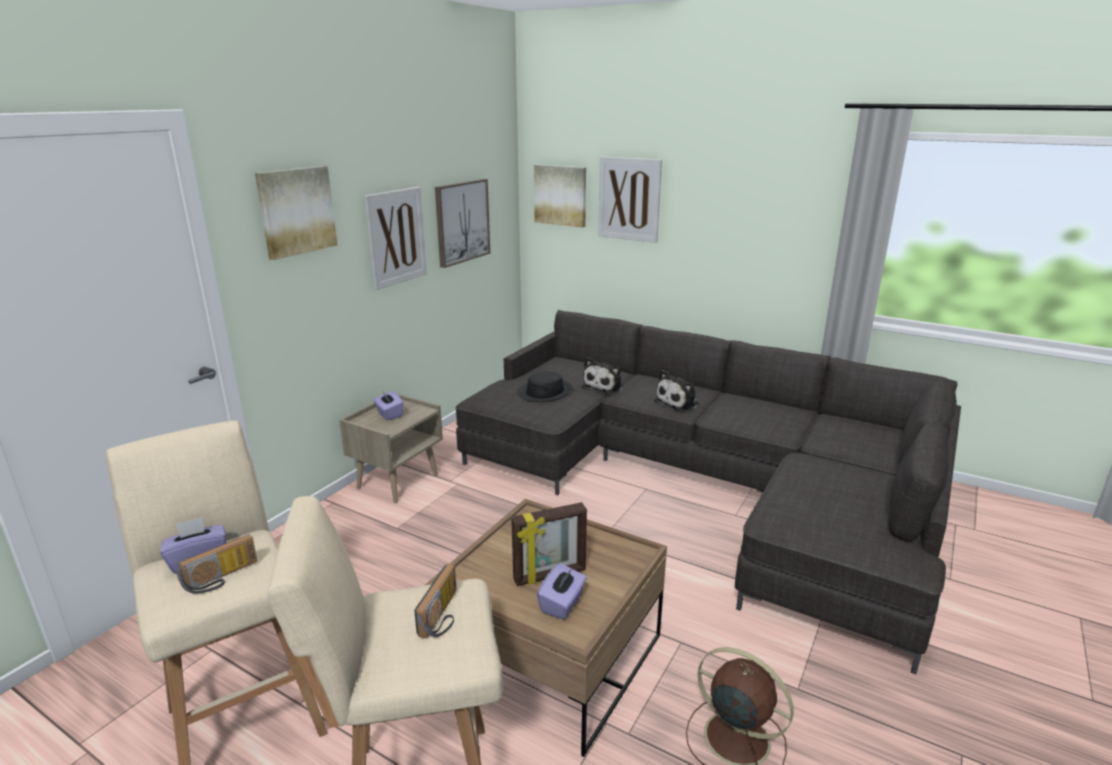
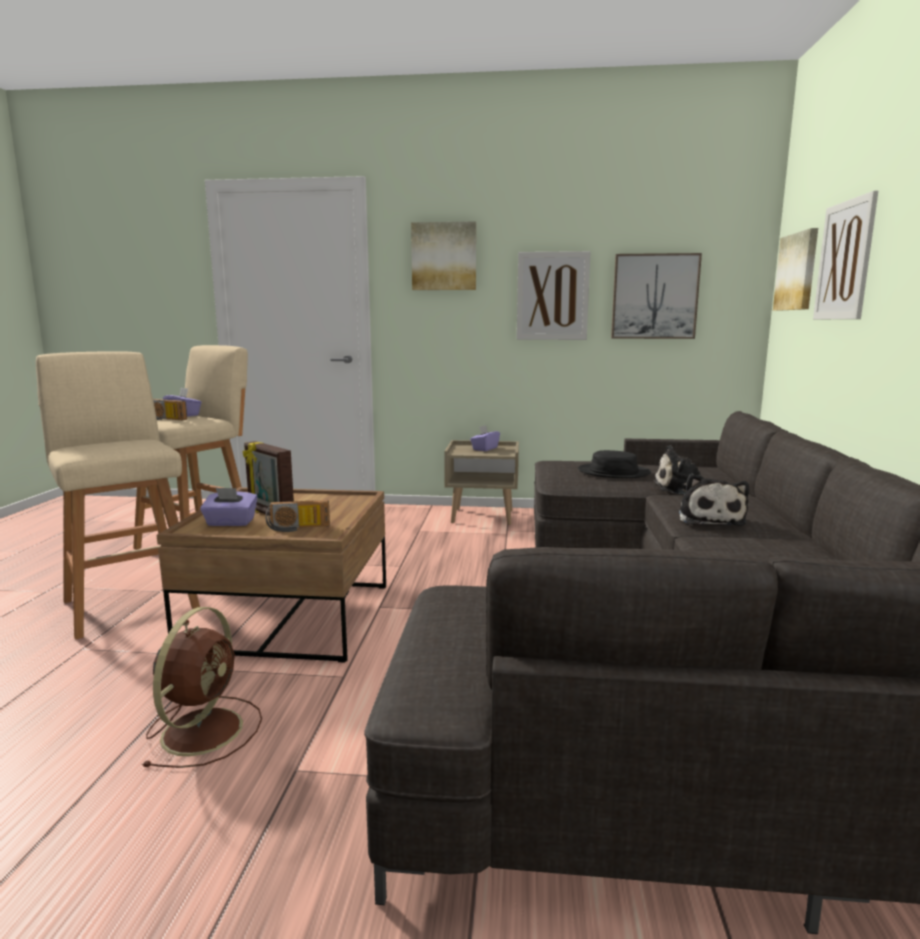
camera: 65 degrees right, 10 degrees down
(443, 615) = (122, 446): radio -> radio (298, 528)
(679, 403) = (710, 519): plush toy -> plush toy turned 105 degrees counterclockwise

